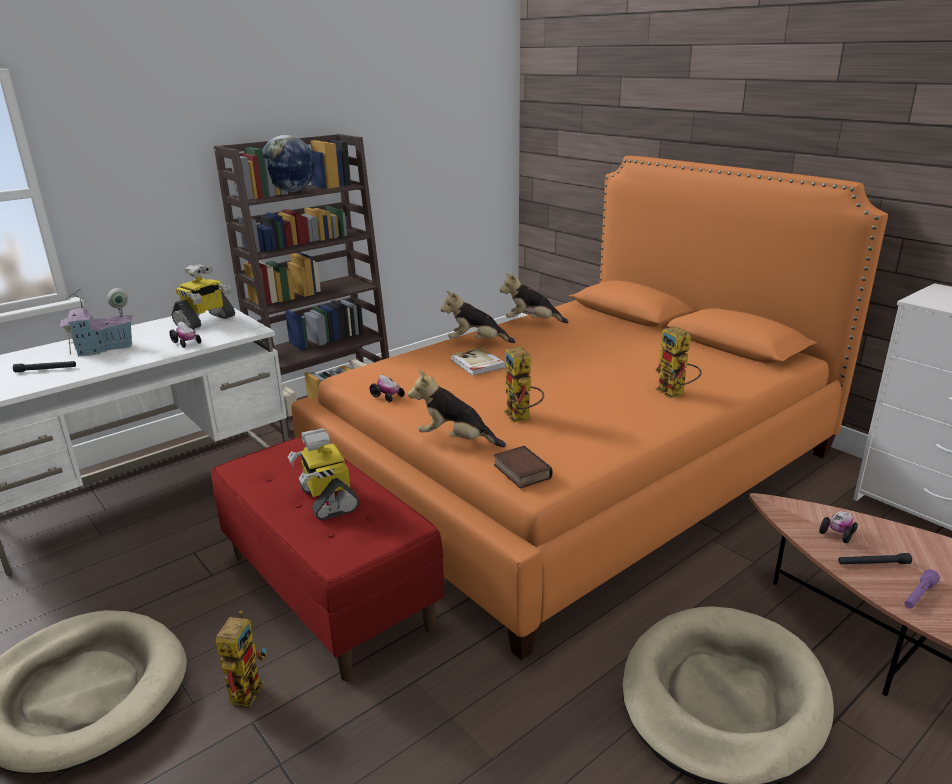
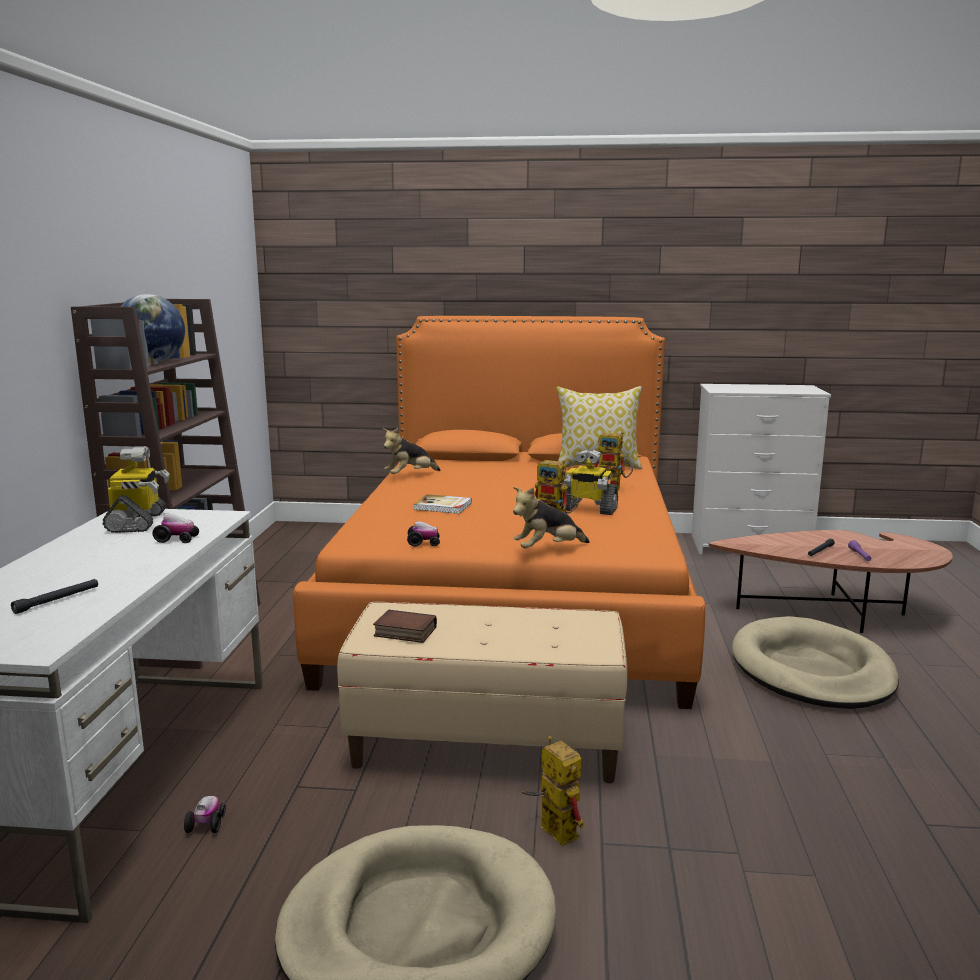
camera: 45 degrees left, 10 degrees down
(103, 349) = (77, 568): toy house -> none
(327, 499) = (501, 628): toy robot -> toy robot (587, 509)
(330, 590) = (487, 743): red bench -> beige bench
(476, 343) = (401, 497): plush toy -> none
(520, 472) = (631, 550): book -> book (403, 632)
(729, 359) = (598, 466): none -> pillow
(838, 533) = (782, 545): toy car -> toy car (207, 824)

